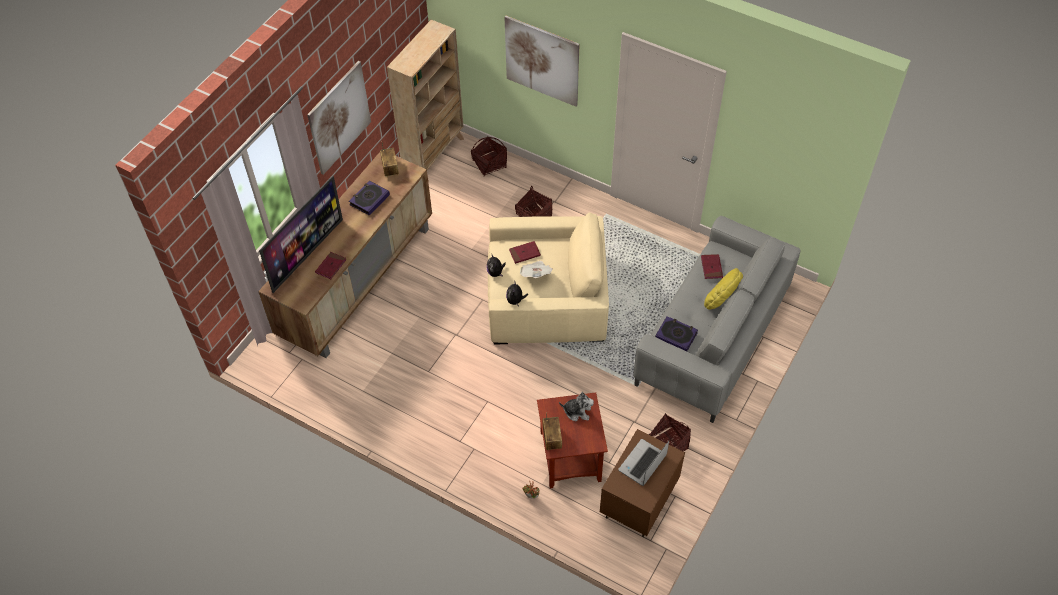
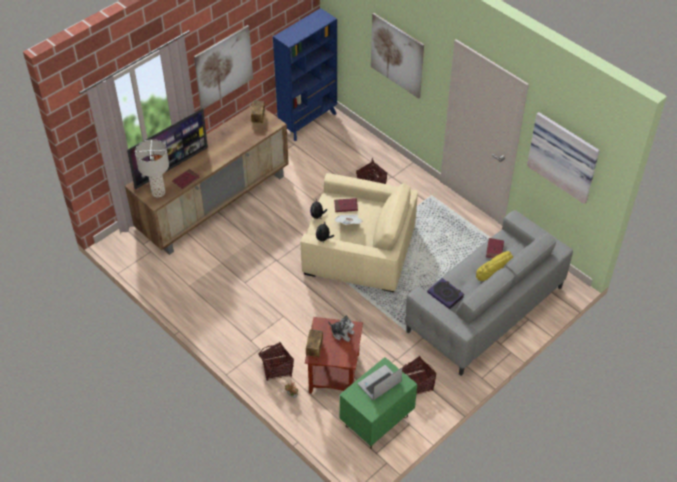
camera: 15 degrees right, 5 degrees down
(302, 290) = (158, 192): none -> white table lamp
(369, 200) = (233, 137): book -> none
(434, 154) = (308, 121): beige bookcase -> blue bookcase
(489, 164) = (350, 137): basket -> basket (277, 368)
(638, 503) = (376, 422): brown nightstand -> green nightstand
(779, 146) = (564, 156): none -> picture

